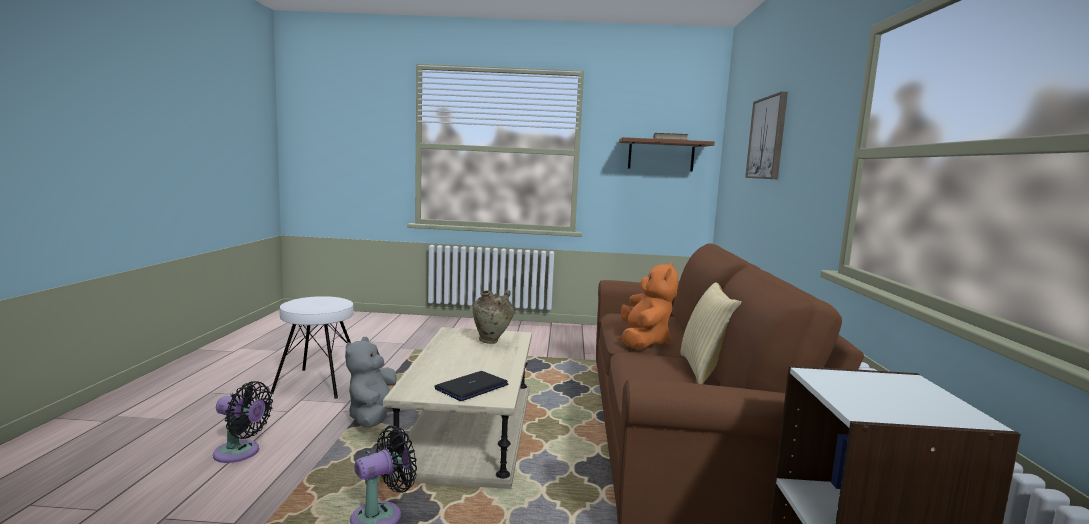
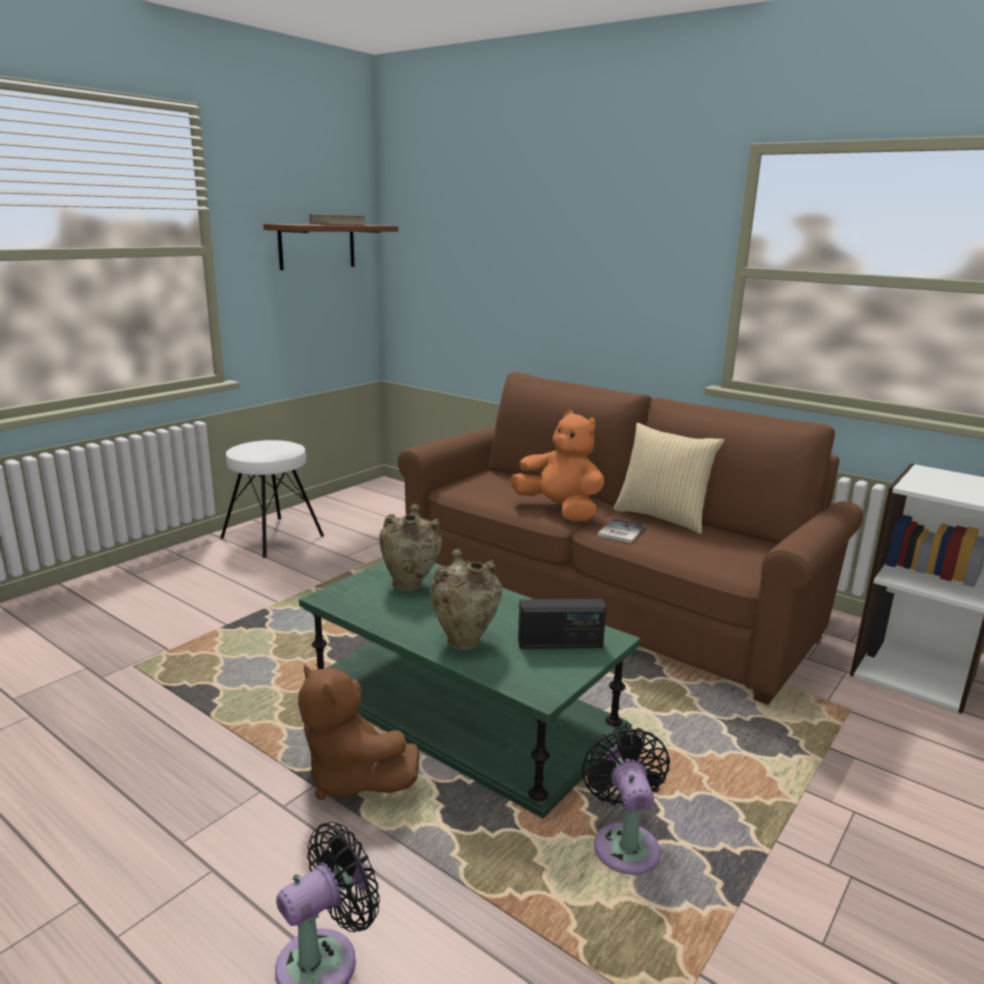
camera: 55 degrees left, 10 degrees up
(319, 383) = (133, 803): white stool -> white stool (272, 536)
(375, 419) = (351, 778): grey plush toy -> brown plush toy
(443, 365) = (465, 640): none -> beige vase
(469, 428) = (463, 708): beige coffee table -> green coffee table
(471, 387) = (560, 644): laptop -> radio
(642, 361) = (620, 532): none -> book
(767, 138) = (528, 233): picture -> none

